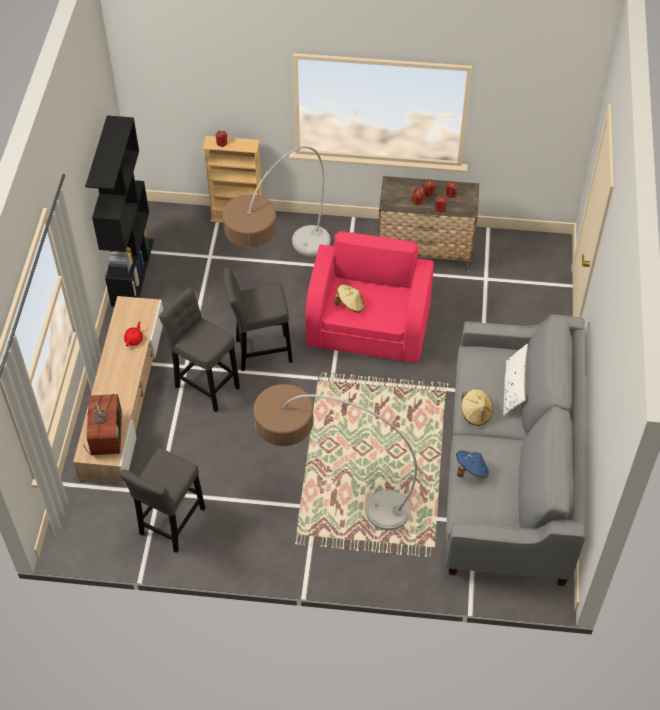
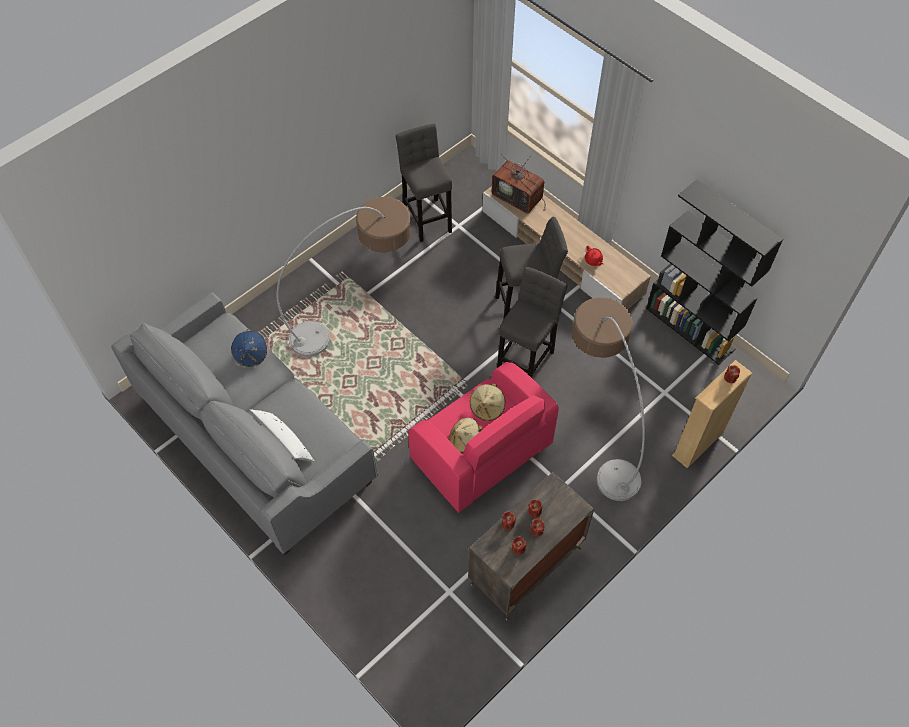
camera: 130 degrees right, 5 degrees up
(475, 413) = (291, 397): beige hat -> beige hat (464, 441)

